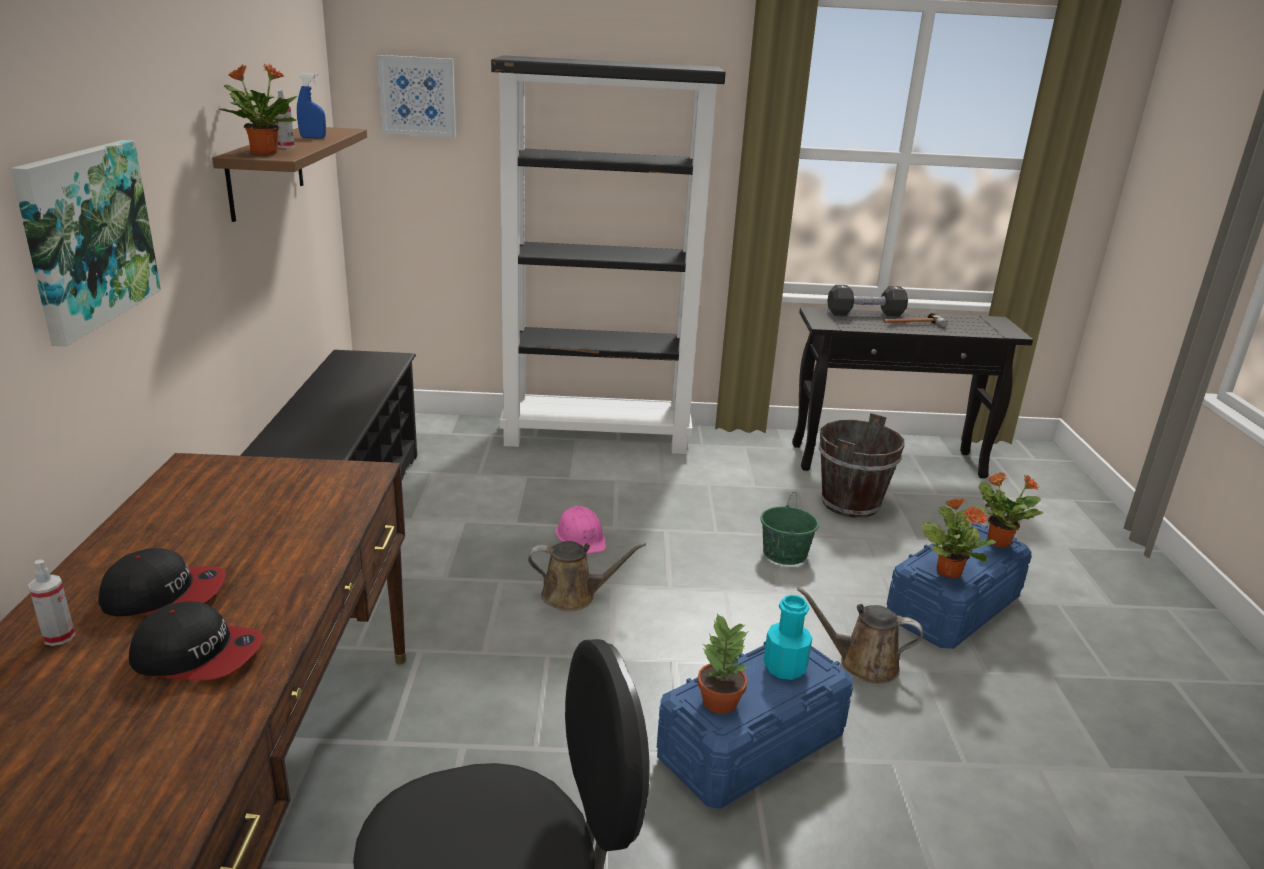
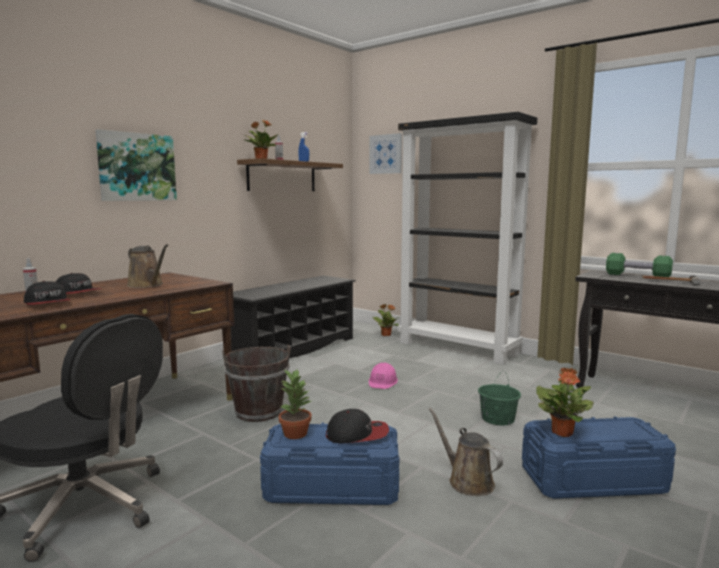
camera: 40 degrees right, 15 degrees down
(574, 596) = (341, 401): brown watering can -> brown watering can (147, 285)
(784, 667) = (357, 434): turquoise bottle -> cap
(850, 504) = (590, 410): brown bucket -> brown bucket (258, 412)
(865, 314) = (637, 275): black dumbbell -> green dumbbell
(997, 541) = (641, 431): potted plant -> potted plant (386, 335)

